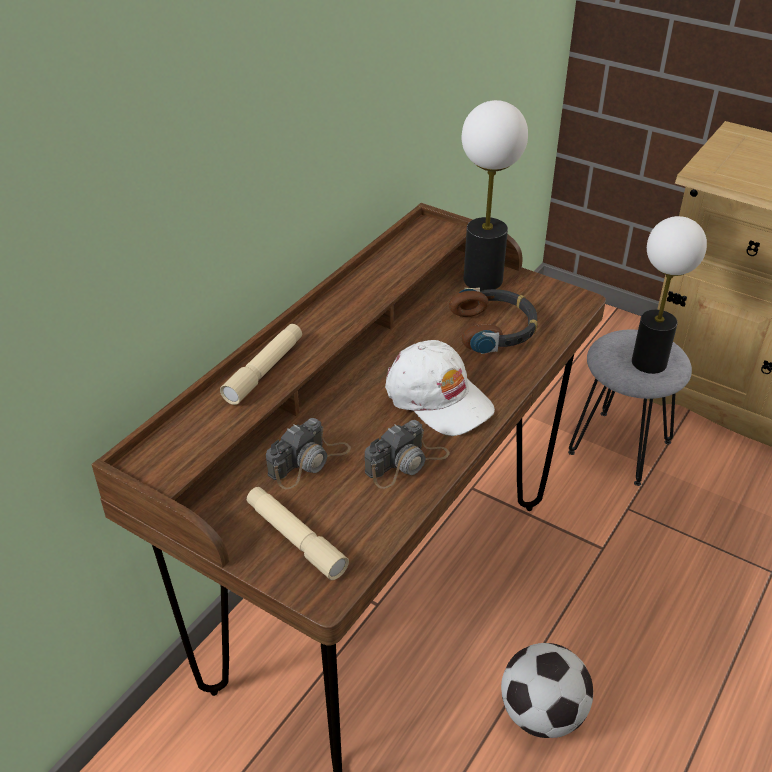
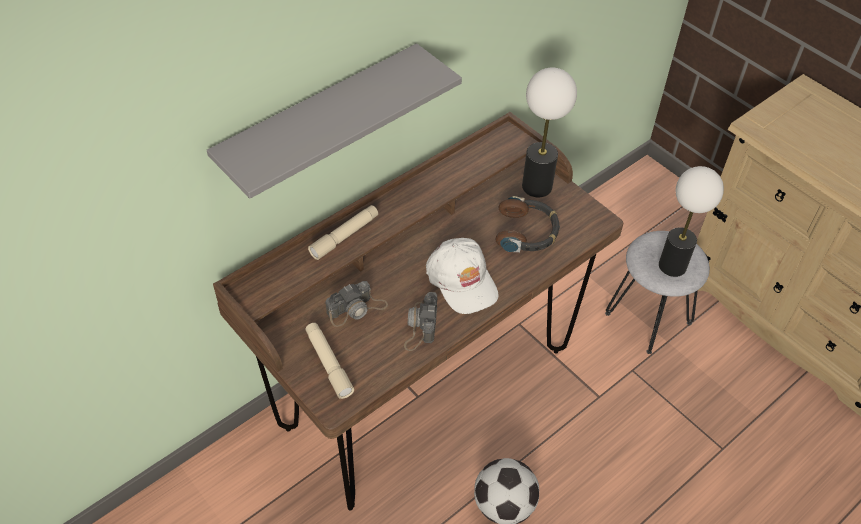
camera: 15 degrees right, 10 degrees up
(211, 205) = (320, 125): none -> grey shelf
(407, 463) = (420, 326): camera -> camera turned 120 degrees clockwise

